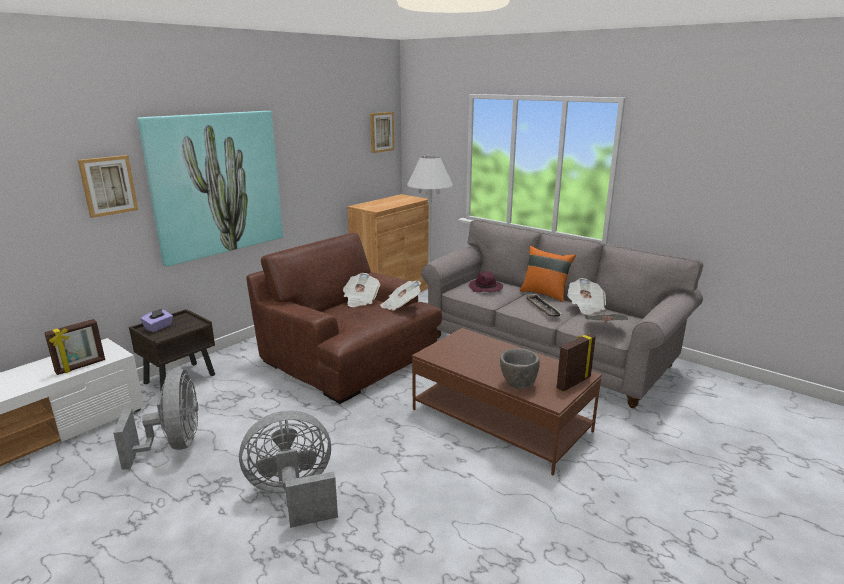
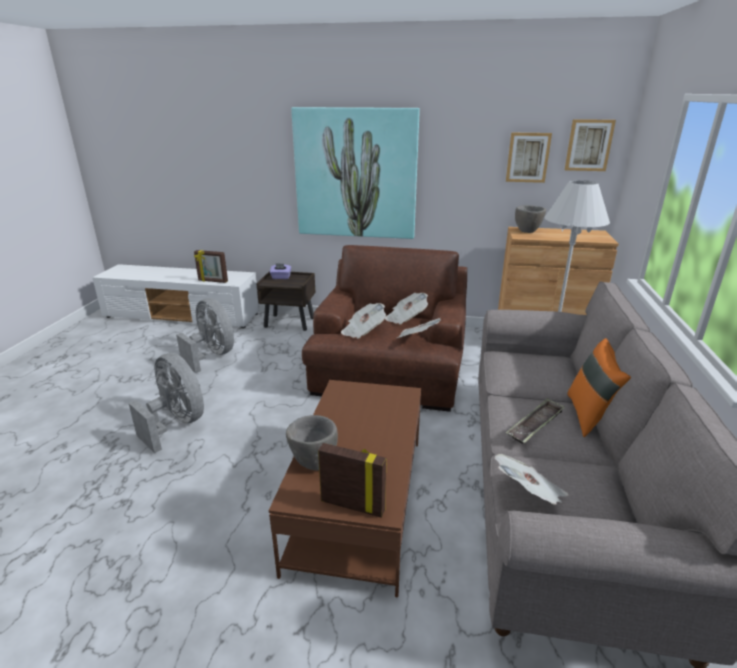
camera: 60 degrees right, 5 degrees up
(108, 185) = (268, 160): picture -> picture (527, 157)
(174, 445) = (212, 355): grey fan -> grey fan turned 90 degrees counterclockwise
(370, 206) = (527, 232): none -> grey bowl
(486, 288) = (531, 369): purple hat -> none
(585, 306) = (588, 460): newspaper -> newspaper (363, 331)

